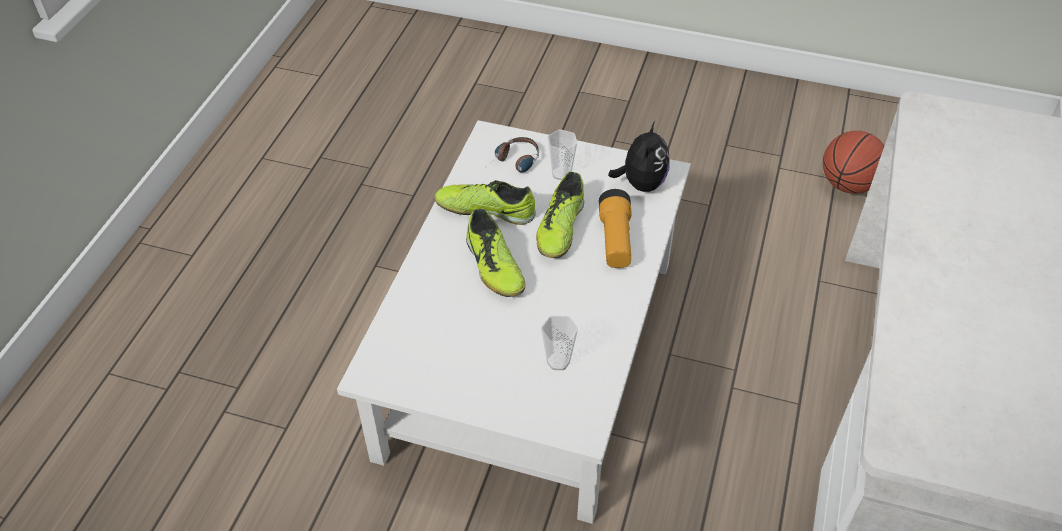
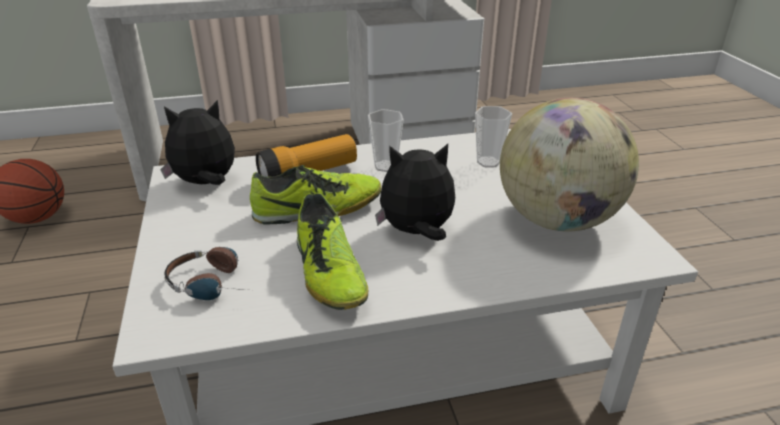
camera: 120 degrees left, 15 degrees down
(446, 351) = (557, 220): none -> globe
(494, 266) = (417, 232): shoe -> plush toy
(561, 173) = (217, 238): cup -> cup (385, 166)

